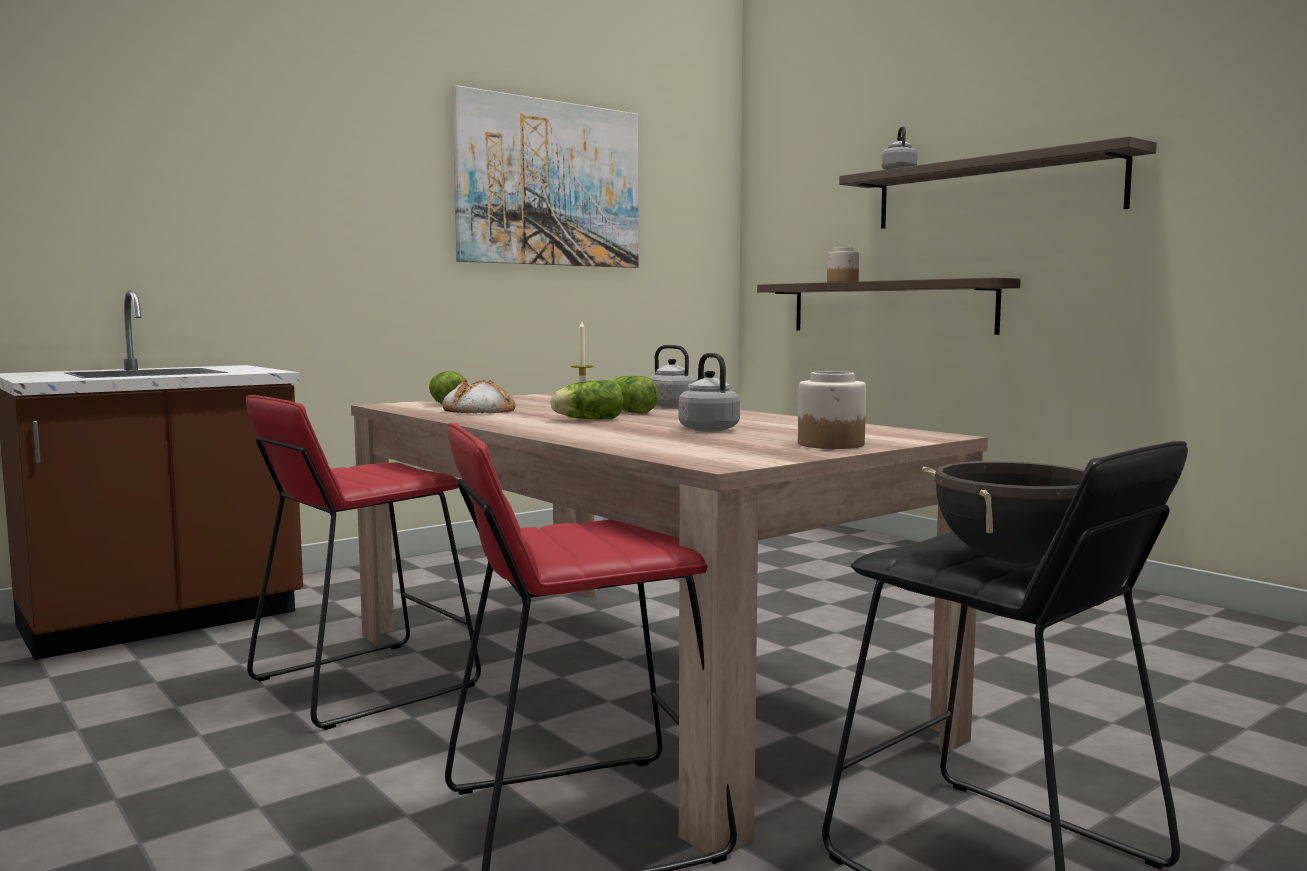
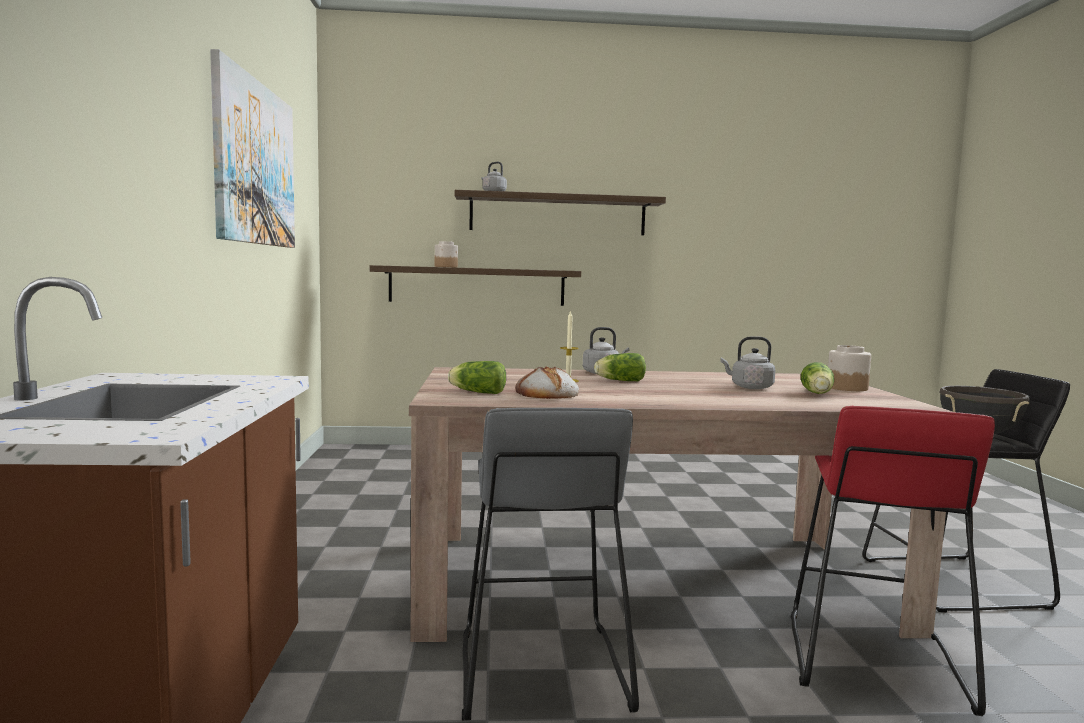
camera: 55 degrees left, 0 degrees up
(364, 682) = (540, 669): red stool -> grey stool
(586, 419) = (659, 391): lettuce -> lettuce (817, 394)

